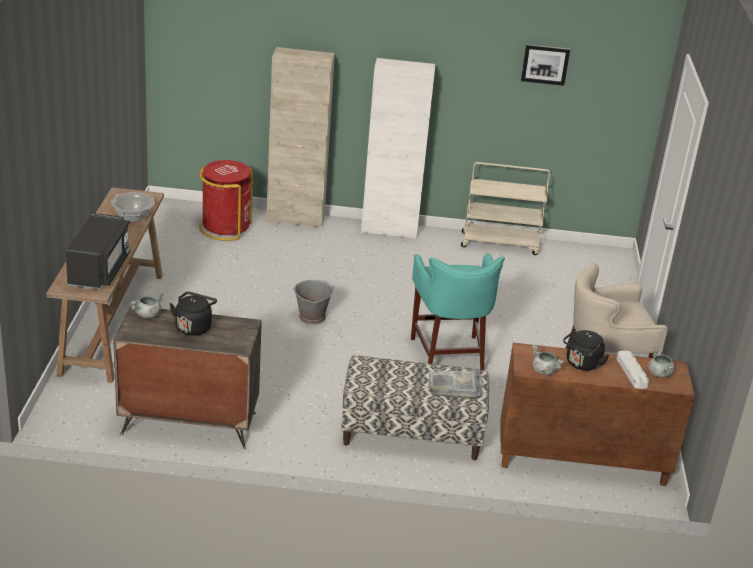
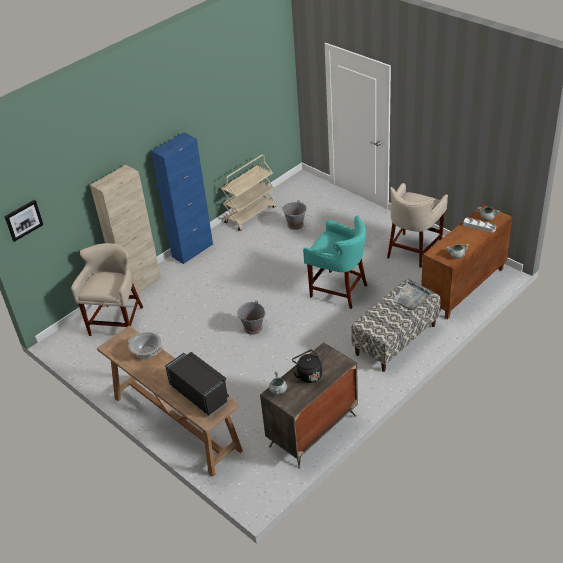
camera: 45 degrees left, 10 degrees up
(225, 228) = (117, 322): red trash can -> beige stool
(389, 230) = (192, 250): white cabinet -> blue cabinet
(524, 281) = (295, 224): none -> grey bucket
(545, 64) = (237, 93): picture -> picture (23, 220)
(582, 364) = (460, 240): black kettle -> none

